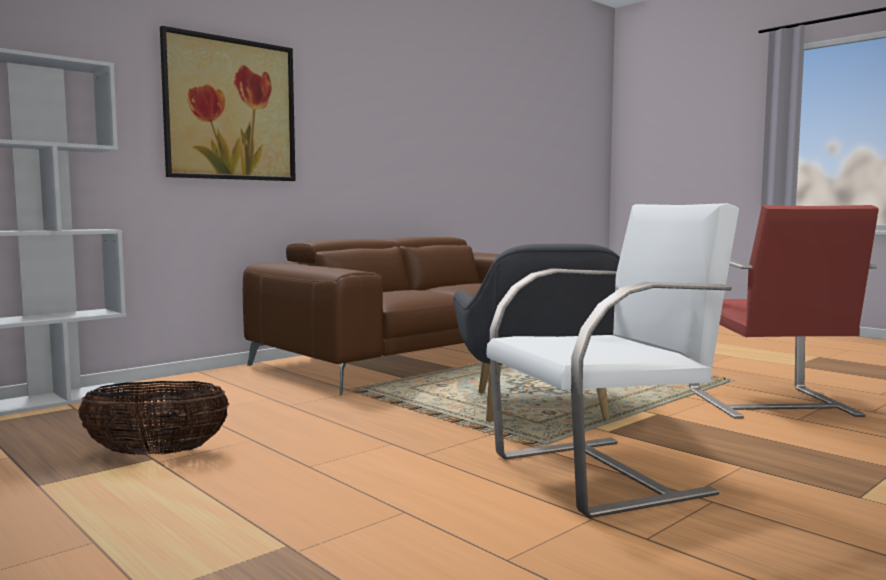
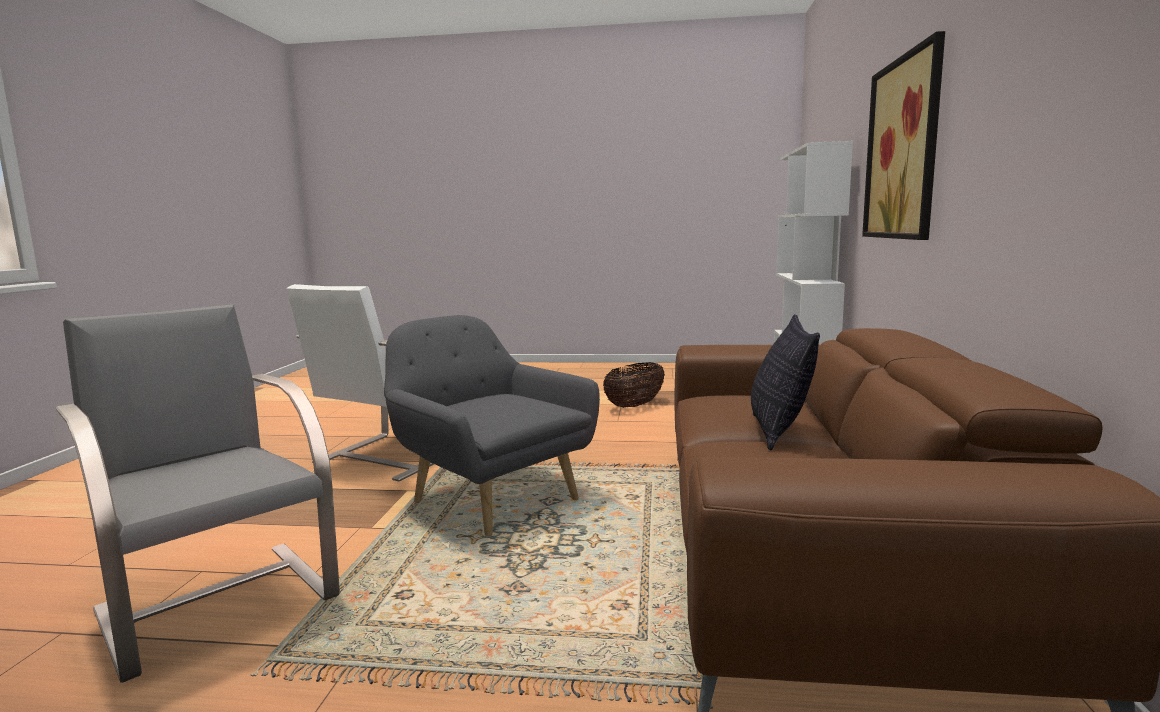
camera: 140 degrees right, 5 degrees up
(431, 288) = (779, 432): none -> pillow
(772, 403) = (217, 602): red armchair -> grey armchair

